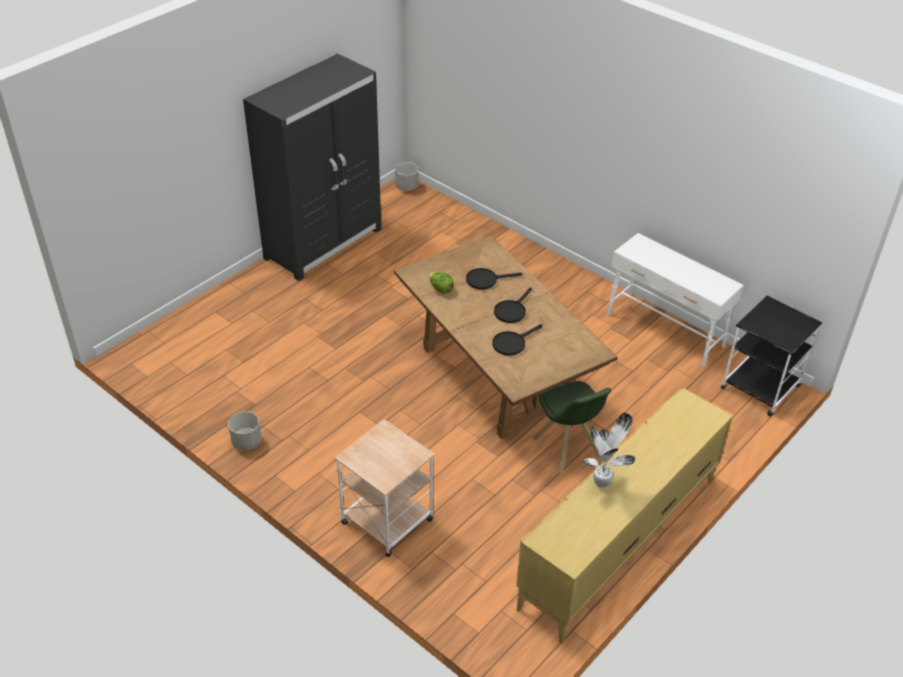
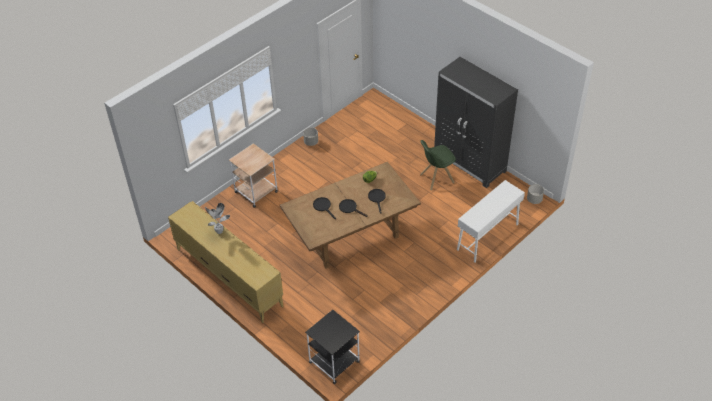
camera: 95 degrees right, 5 degrees up
(567, 448) = (294, 263): green chair -> green chair (436, 178)
(664, 330) = (388, 321): white console table -> white console table (487, 237)

